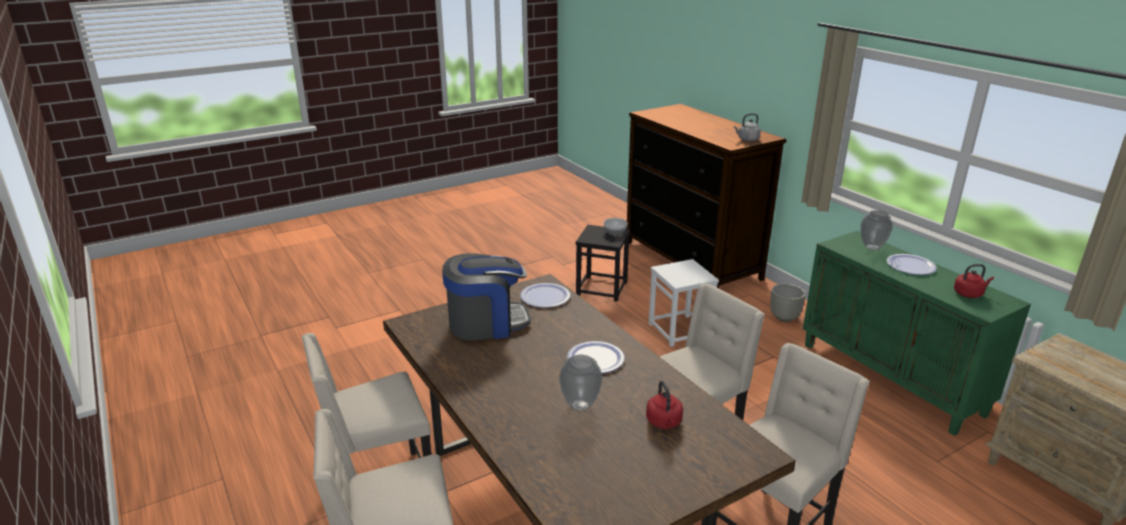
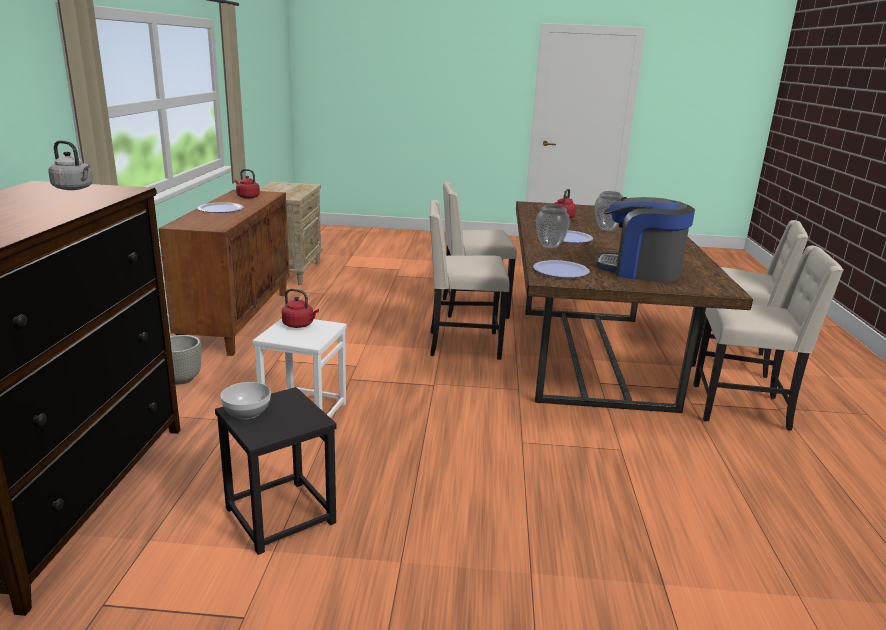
camera: 145 degrees left, 5 degrees down
(694, 276) = (299, 325): none -> red kettle
(872, 247) = (198, 220): vase -> vase (549, 247)
(891, 379) = (237, 319): green cabinet -> brown cabinet

